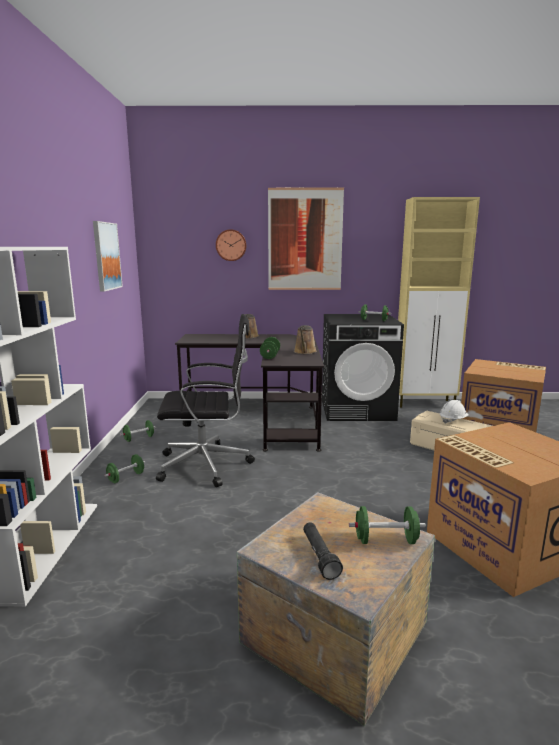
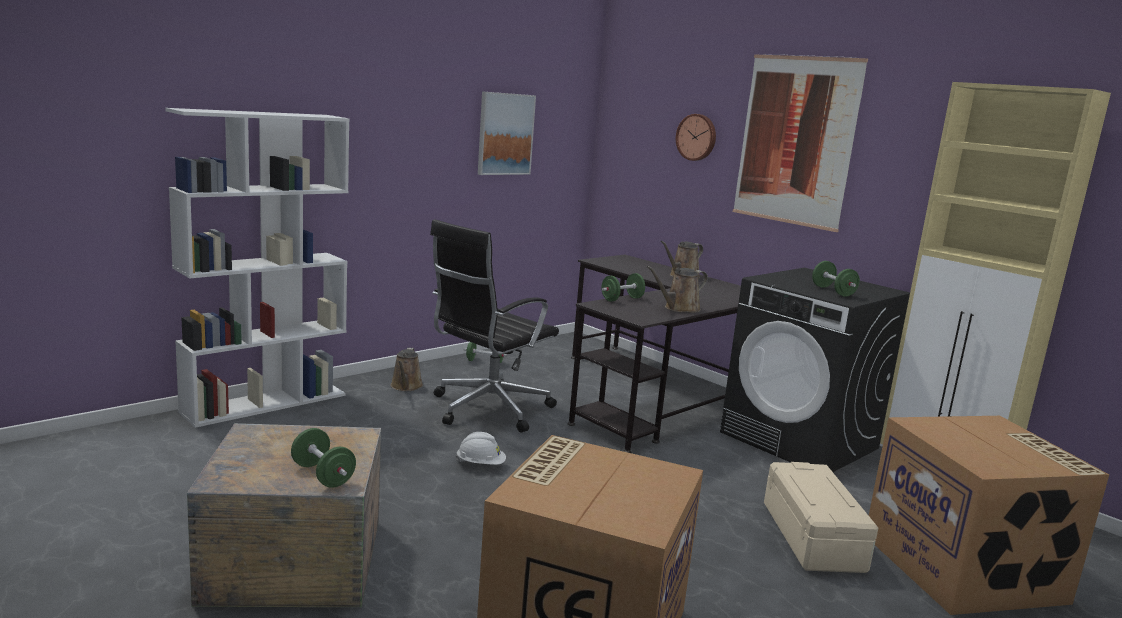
camera: 45 degrees right, 0 degrees up
(126, 477) = (406, 386): green dumbbell -> brown watering can
(207, 465) = (487, 409): black office chair -> black office chair turned 90 degrees clockwise
(319, 556) = (261, 454): black flashlight -> none
(453, 420) = (825, 489): white hard hat -> white hard hat (480, 464)

